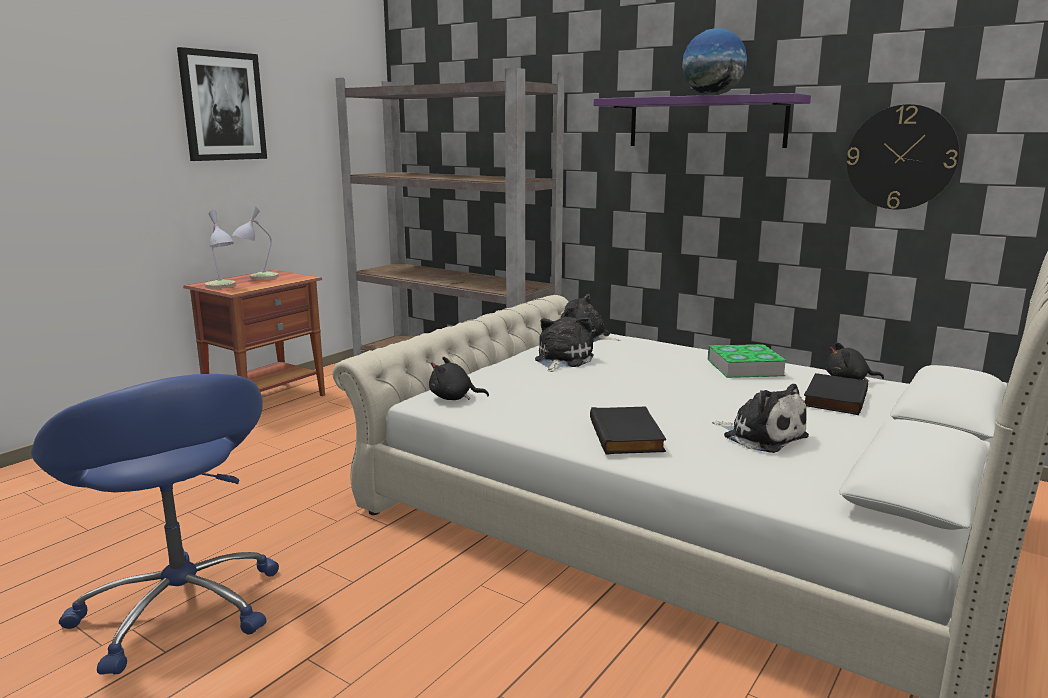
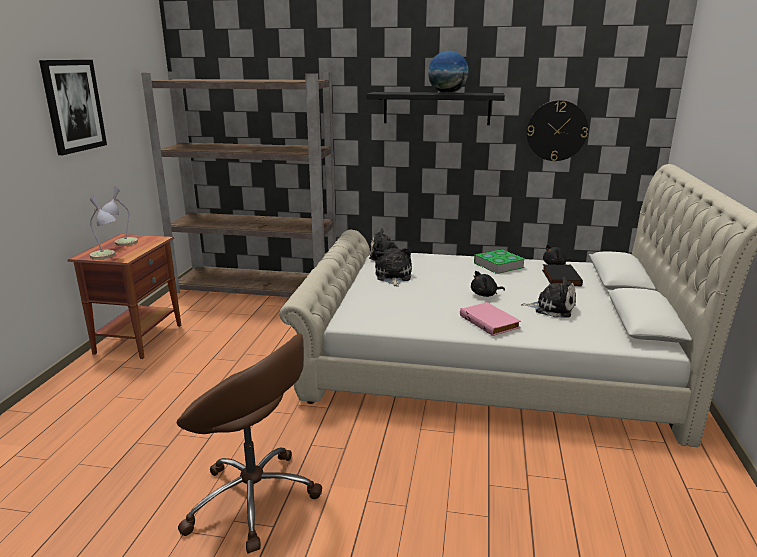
camera: 25 degrees left, 5 degrees up
(181, 612) = (255, 500): blue office chair -> brown office chair
(454, 398) = (363, 316): black plush toy -> black plush toy (485, 295)
(628, 435) = (490, 322): black book -> pink book
(706, 122) = (436, 108): purple shelf -> black shelf

